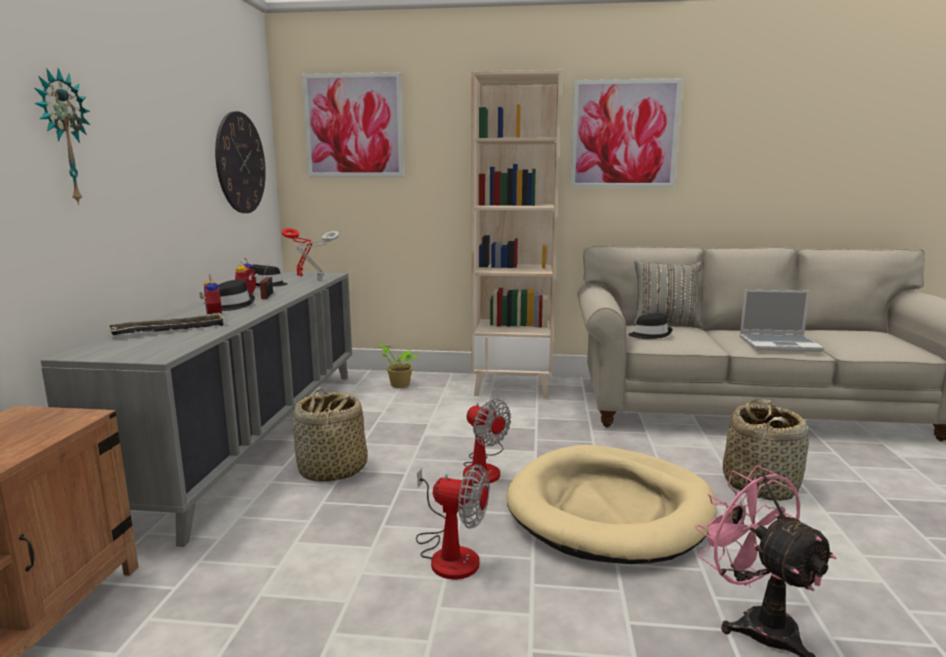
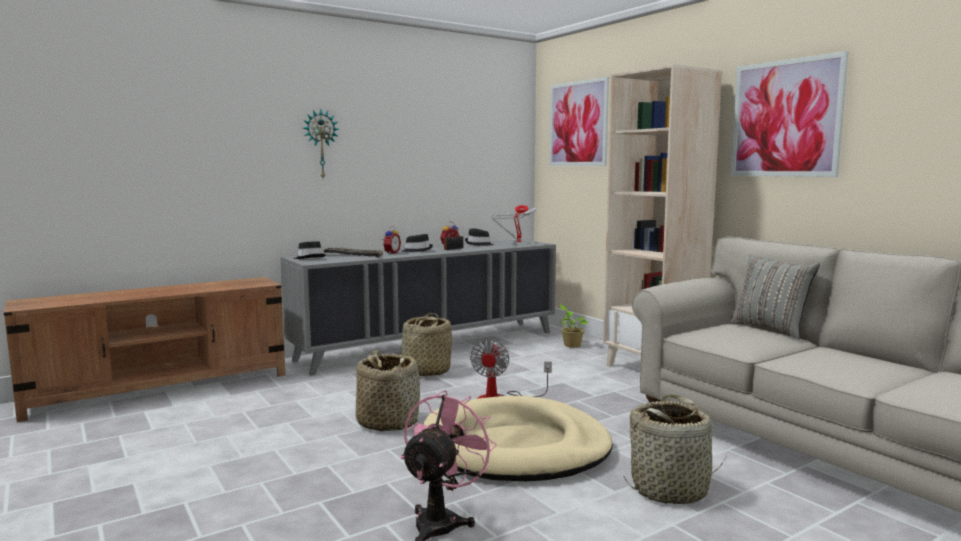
camera: 50 degrees right, 5 degrees down
(240, 163) = (485, 155): wall clock -> none
(449, 553) = (387, 422): fan -> basket
(650, 335) = (713, 331): black hat -> black hat (309, 258)
(780, 344) = (838, 369): laptop -> none

